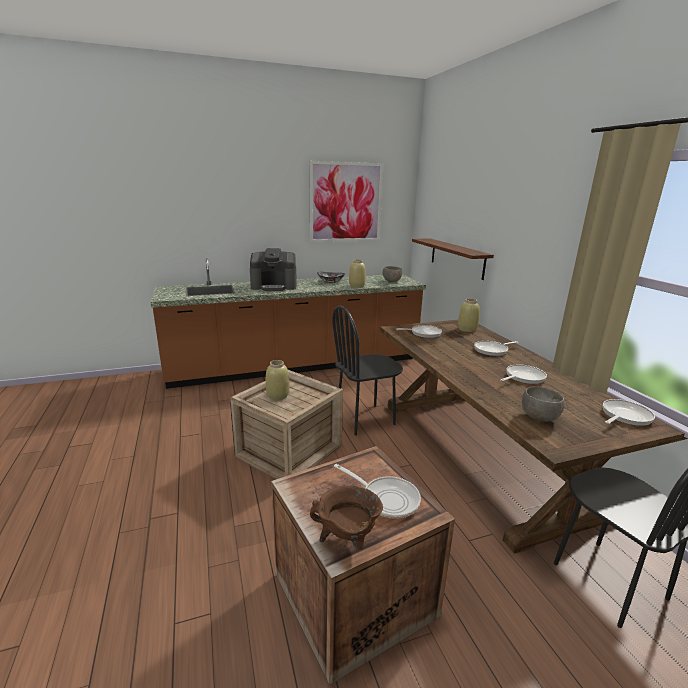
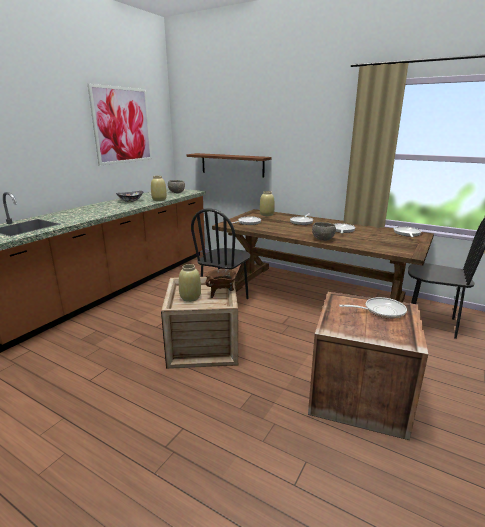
camera: 40 degrees left, 0 degrees up
(274, 286) = (87, 212): coffee machine -> none
(347, 539) = (402, 336): brown cooking pot -> brown cooking pot (221, 293)
(539, 418) = (383, 245): grey bowl -> grey bowl (323, 240)

